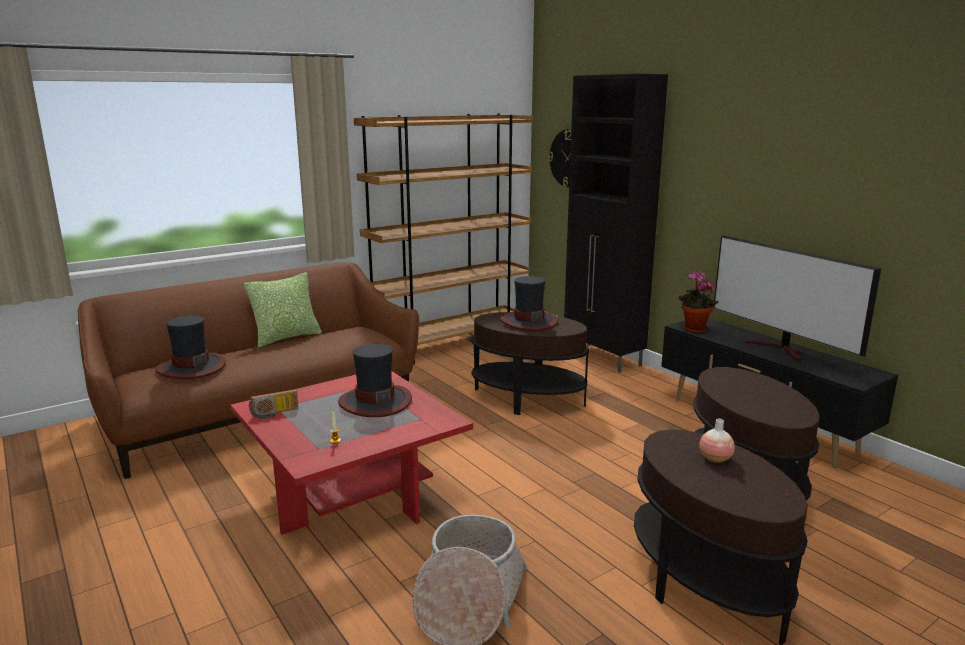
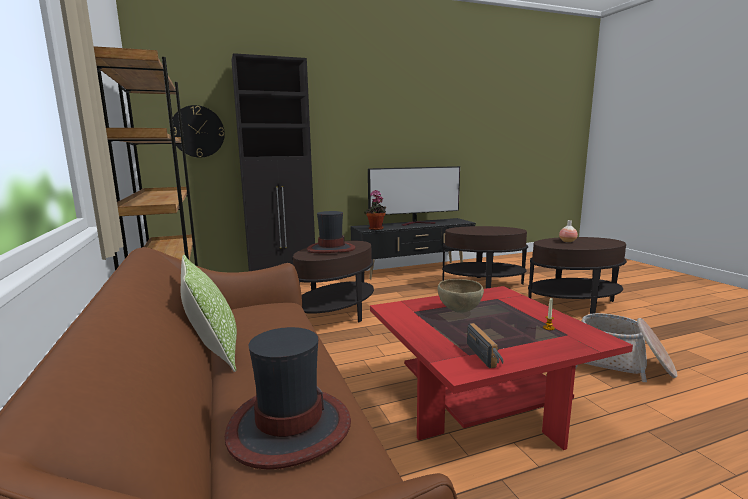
camera: 75 degrees left, 5 degrees down
(375, 402) = (459, 311): hat -> brown bowl

